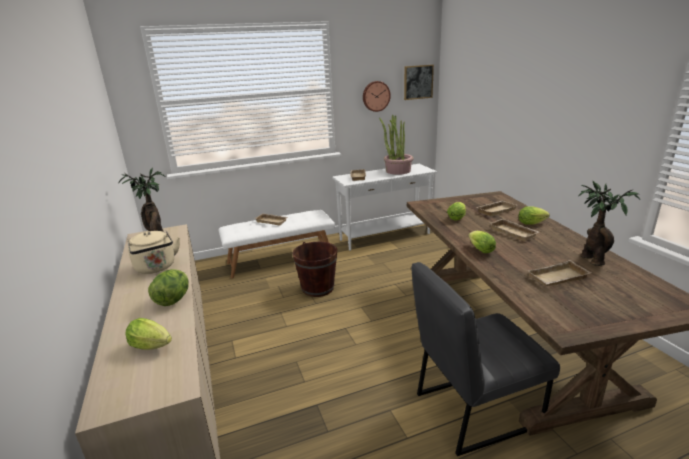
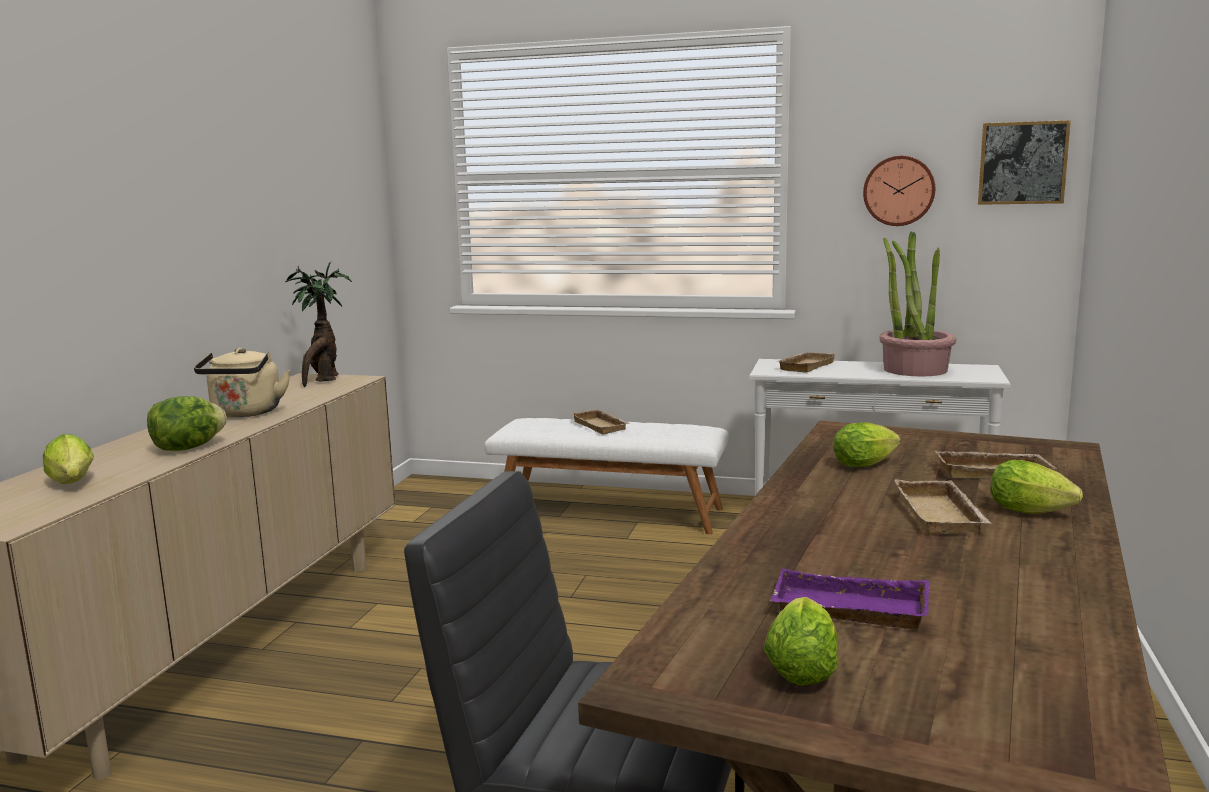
camera: 35 degrees right, 10 degrees down
(318, 288) = (608, 575): brown bucket -> none
(479, 249) = (788, 520): lettuce -> lettuce (802, 667)
(558, 278) = (847, 611): beige tray -> purple tray
(591, 259) = (1030, 607): potted plant -> none

